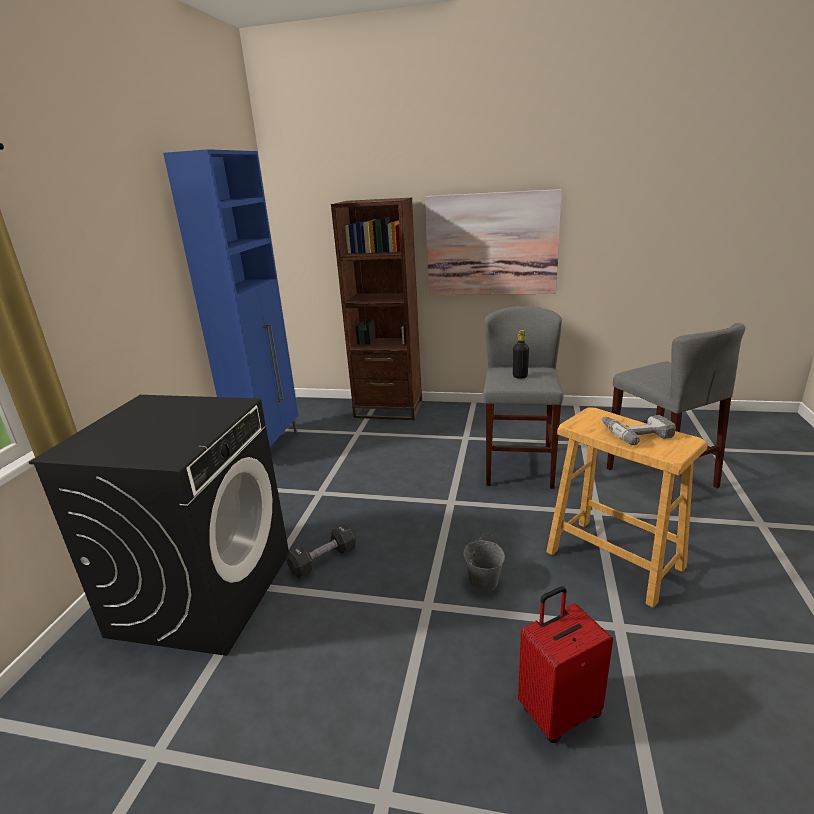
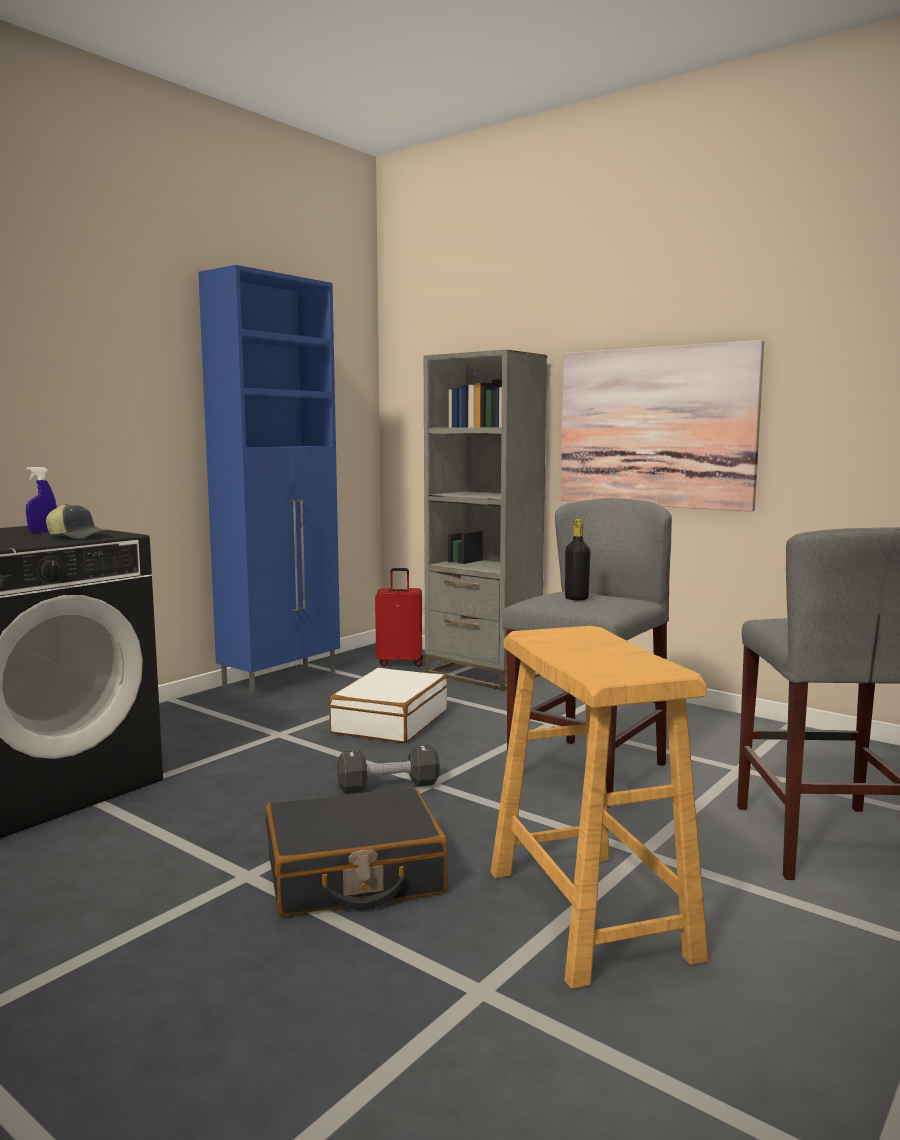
camera: 25 degrees right, 15 degrees down
(164, 412) = (43, 531): none -> blue spray bottle
(213, 414) = (78, 536): none -> cap
(323, 560) = (191, 796): black dumbbell -> black dumbbell (388, 786)
(376, 462) = (389, 721): none -> white suitcase
(388, 410) = (482, 674): brown bookcase -> grey bookcase
(483, 581) = (353, 875): grey bucket -> black suitcase
(558, 711) = (251, 1045): red suitcase -> red suitcase (400, 662)
(635, 432) = (603, 653): power drill -> none

